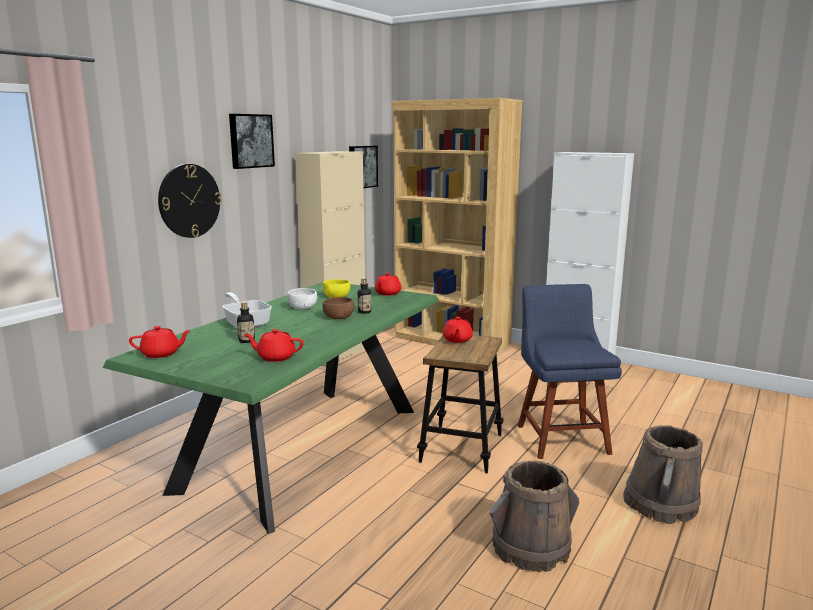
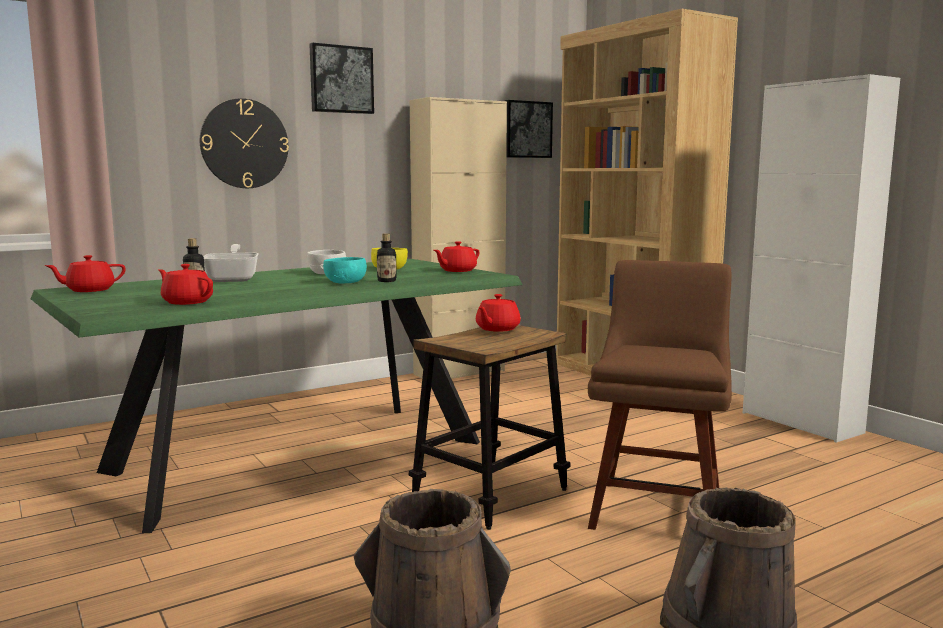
camera: 25 degrees right, 5 degrees down
(161, 354) = (89, 290): red teapot -> red teapot turned 135 degrees clockwise
(338, 317) = (345, 282): brown bowl -> turquoise bowl
(561, 437) = (657, 509): blue chair -> brown chair

